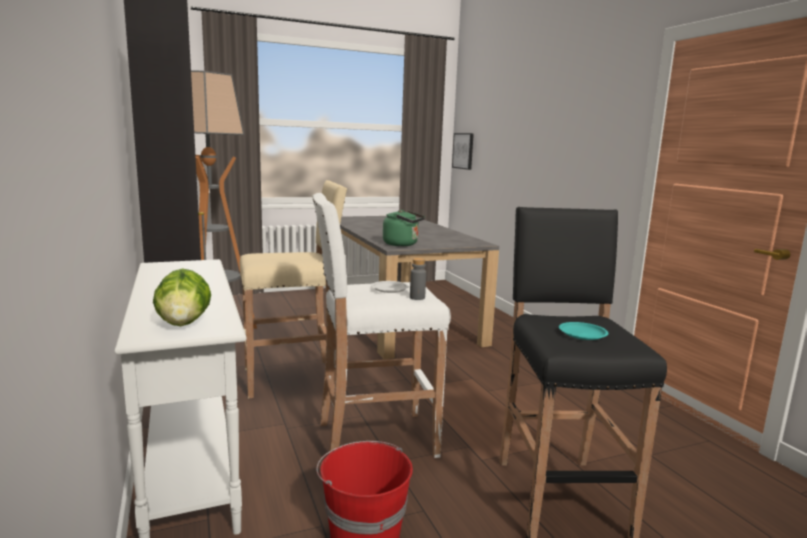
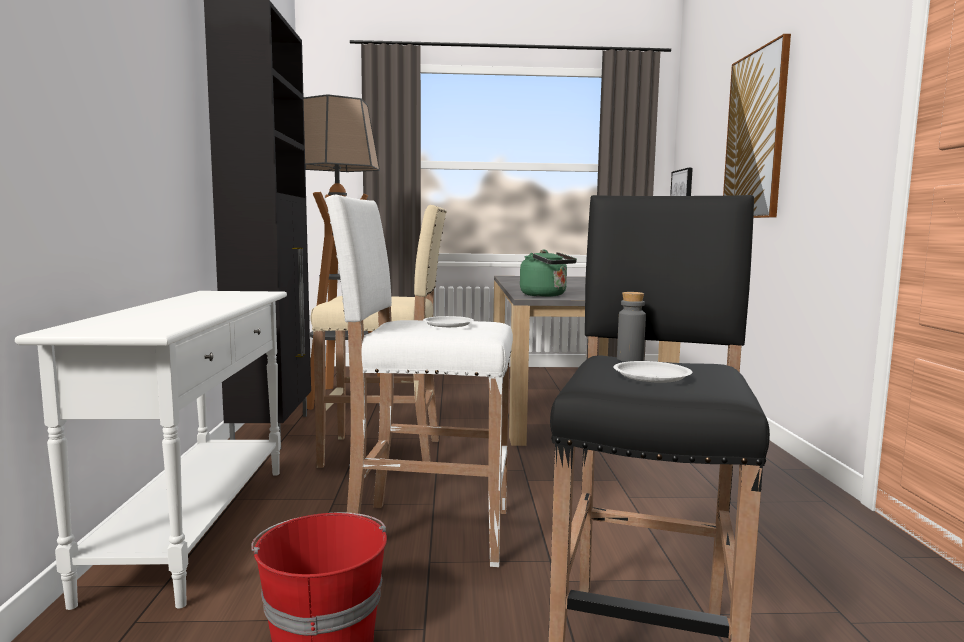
camera: 20 degrees right, 5 degrees down
(184, 323) = (125, 325): lettuce -> none
(417, 298) = (469, 332): grey bottle -> grey bottle (630, 359)
(533, 121) = (755, 135): none -> picture
(583, 334) = (652, 376): turquoise plate -> white plate

